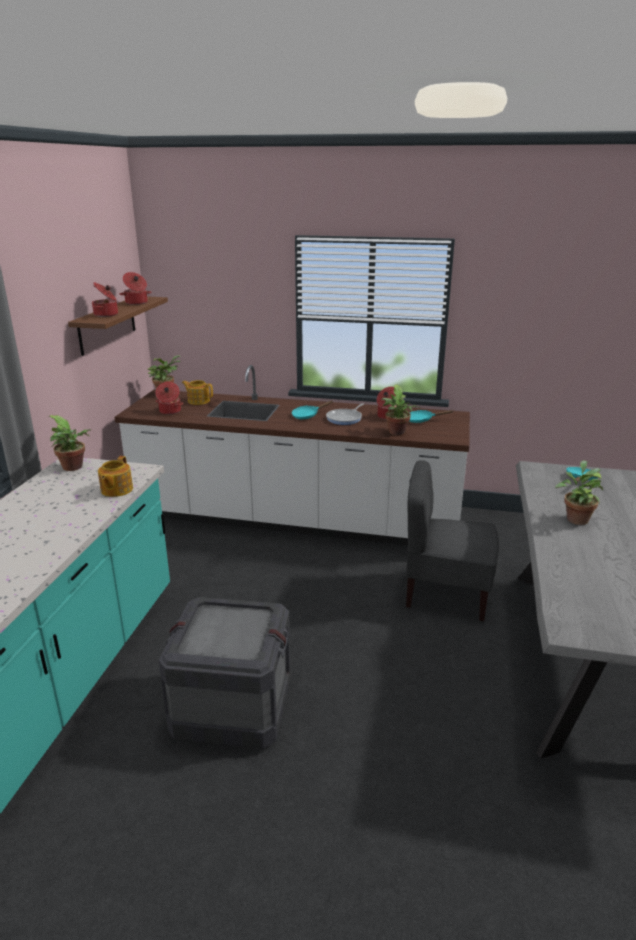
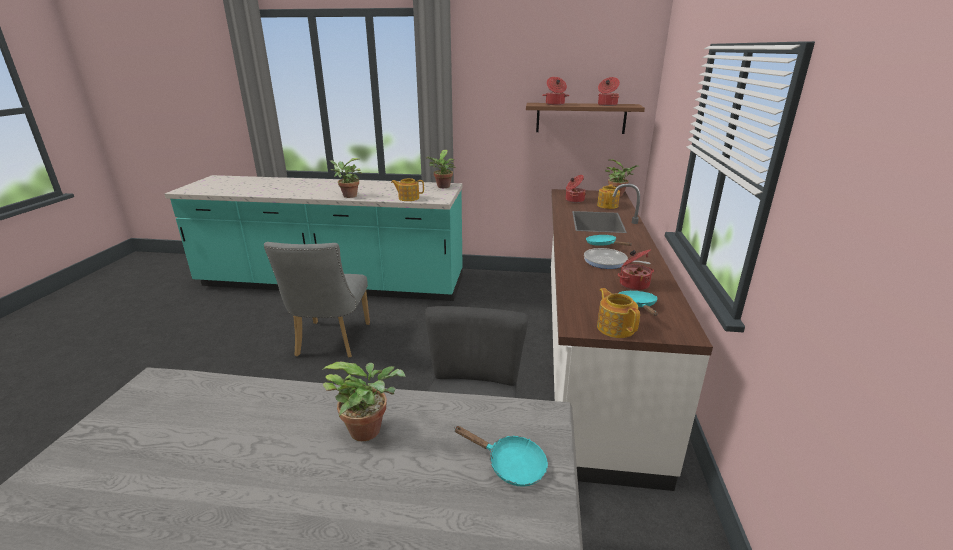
camera: 85 degrees right, 0 degrees up
(232, 707) = (331, 343): crate -> grey chair
(397, 433) = (578, 289): potted plant -> potted plant (348, 196)
(453, 429) = (615, 327): none -> teapot

